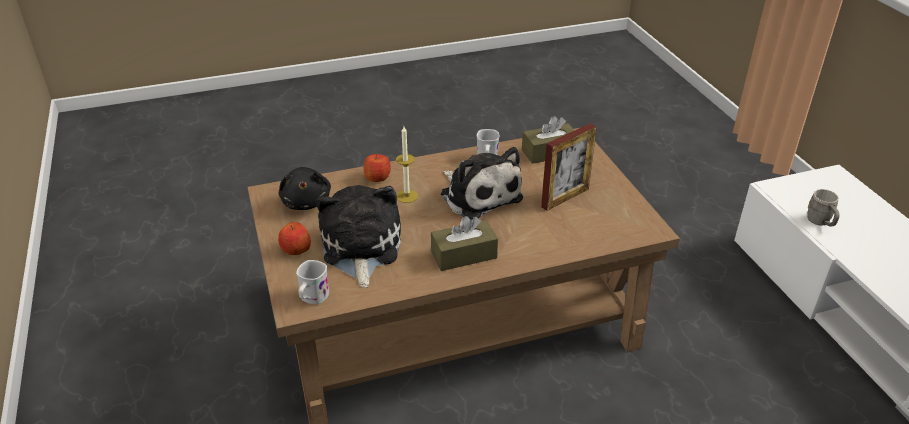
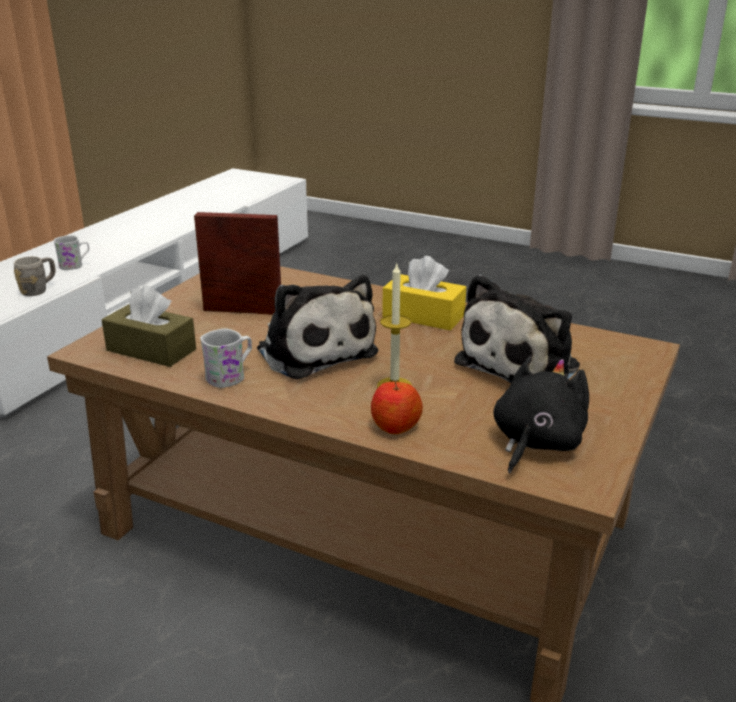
camera: 135 degrees left, 10 degrees down
(295, 249) = (603, 395): apple -> none
(312, 298) = (621, 348): white mug -> white mug (75, 265)
(464, 255) = (423, 316): brown tissue box -> yellow tissue box
(479, 195) = (314, 350): plush toy -> plush toy turned 135 degrees clockwise

